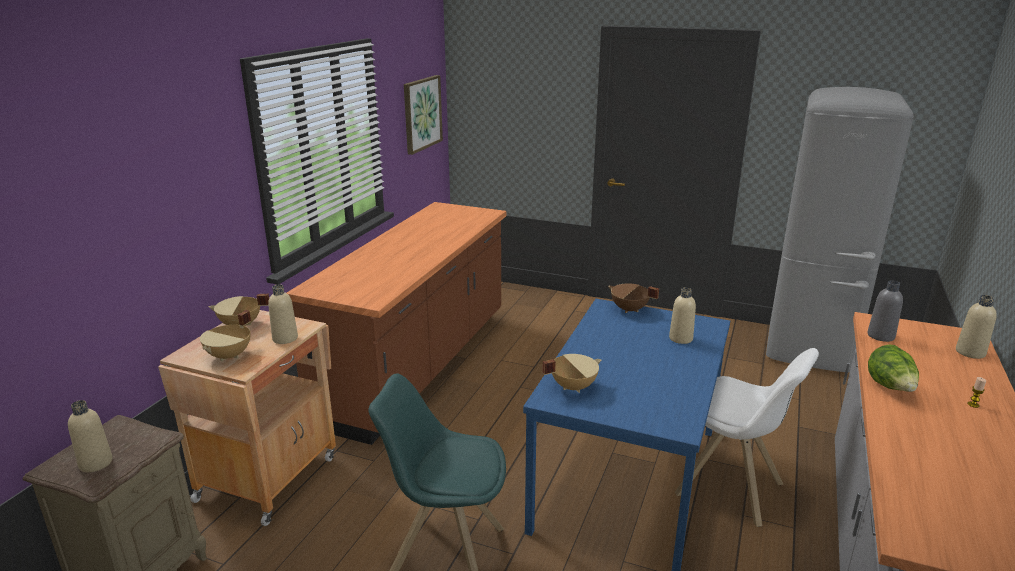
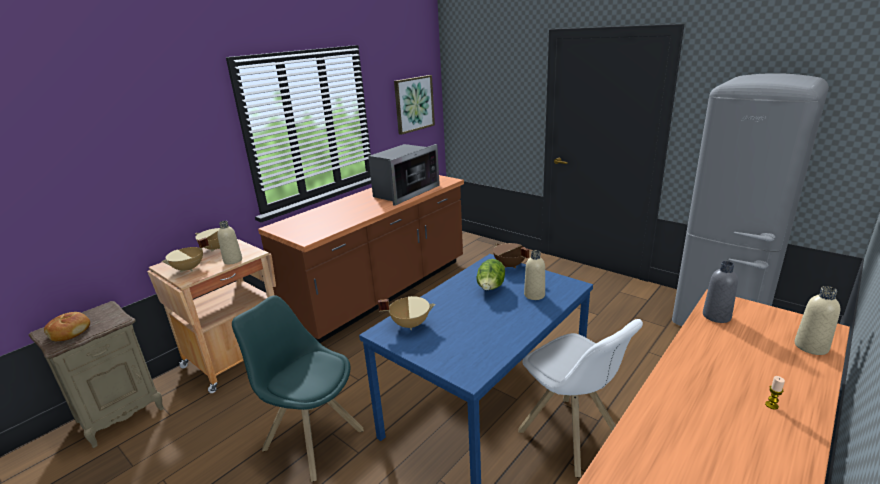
camera: 20 degrees right, 0 degrees up
(96, 463) = (70, 331): beige bottle -> bread
(445, 231) = (404, 192): none -> microwave
(890, 387) = (685, 371): lettuce -> lettuce (490, 289)

